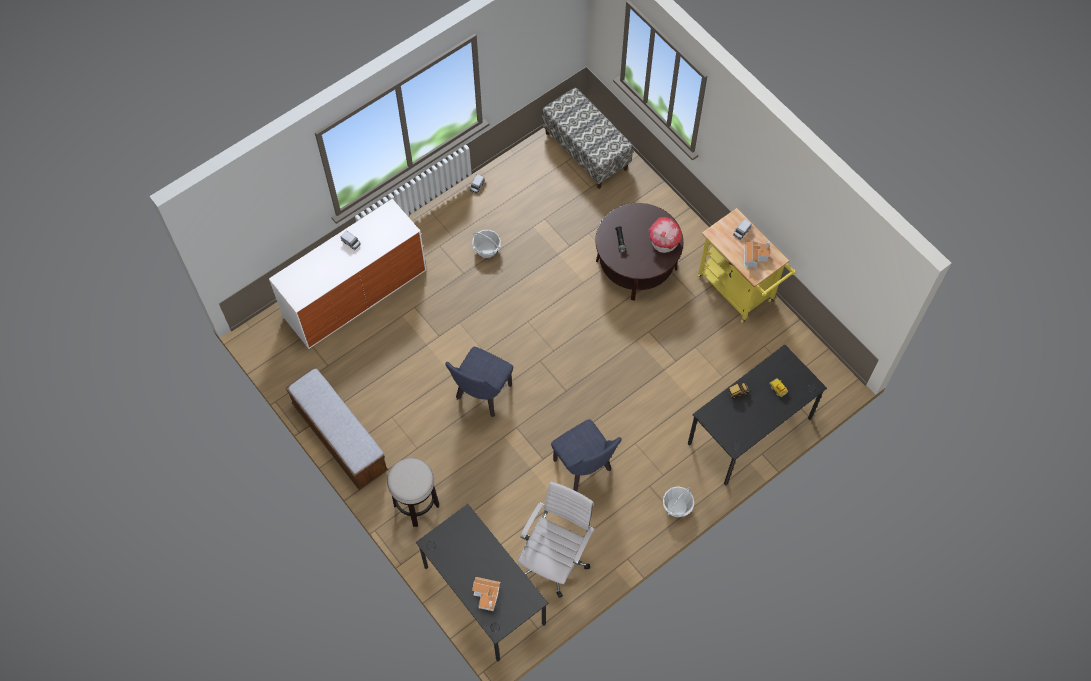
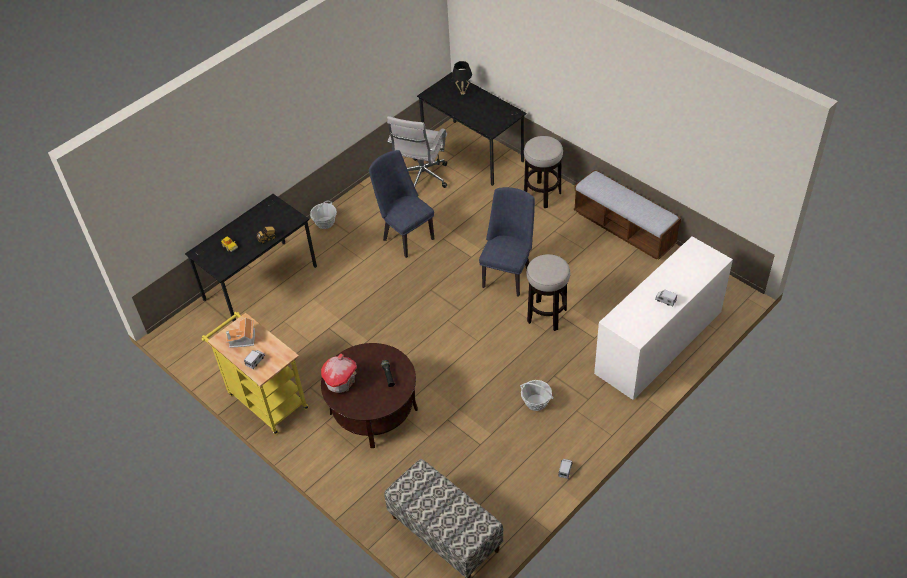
camera: 175 degrees right, 15 degrees down
(453, 340) = (547, 315): none -> stool
(487, 596) = (463, 93): toy house -> black table lamp

